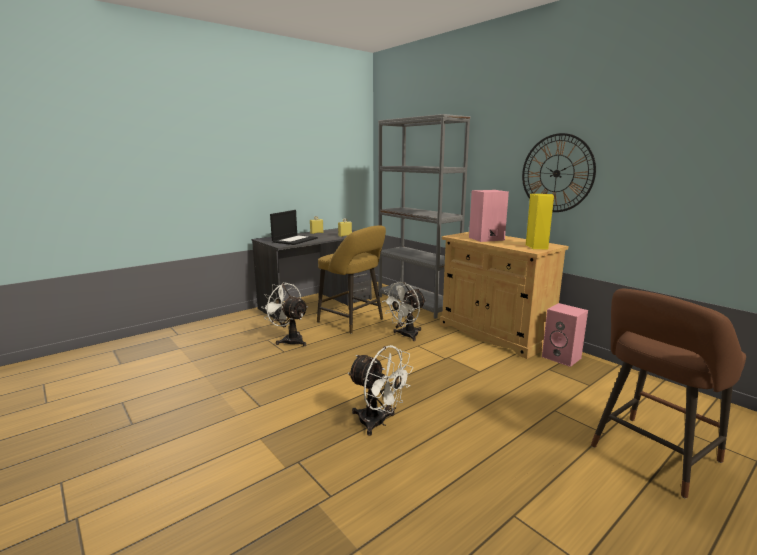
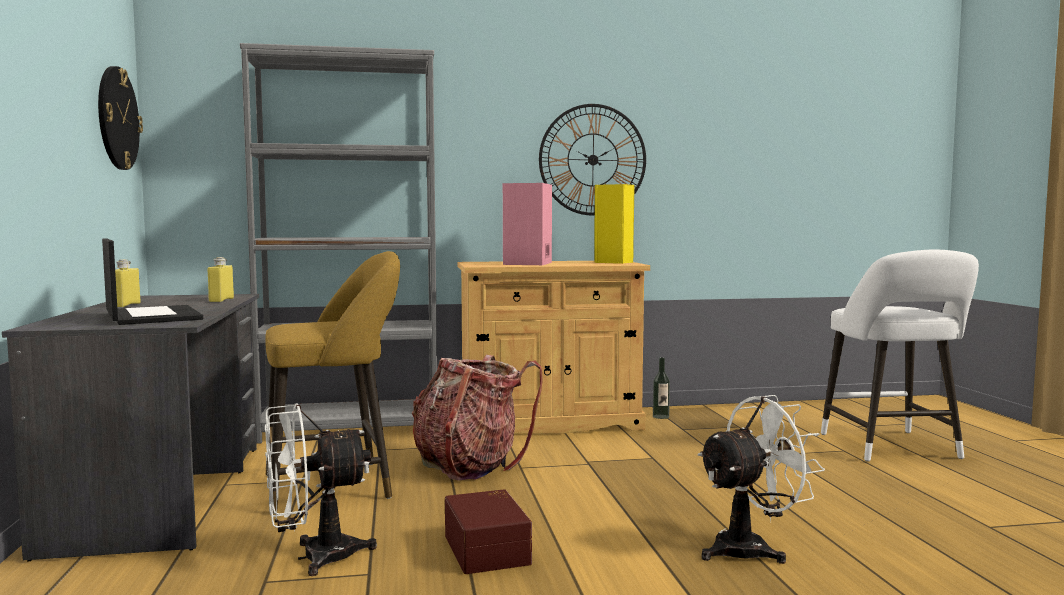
camera: 60 degrees left, 10 degrees down
(321, 364) = (489, 549): none -> brown storage box
(349, 155) = (117, 118): none -> wall clock
(405, 335) = (470, 465): white fan -> backpack
(562, 357) = (660, 416): pink speaker -> bottle
(651, 457) = (893, 448): brown stool -> white stool

